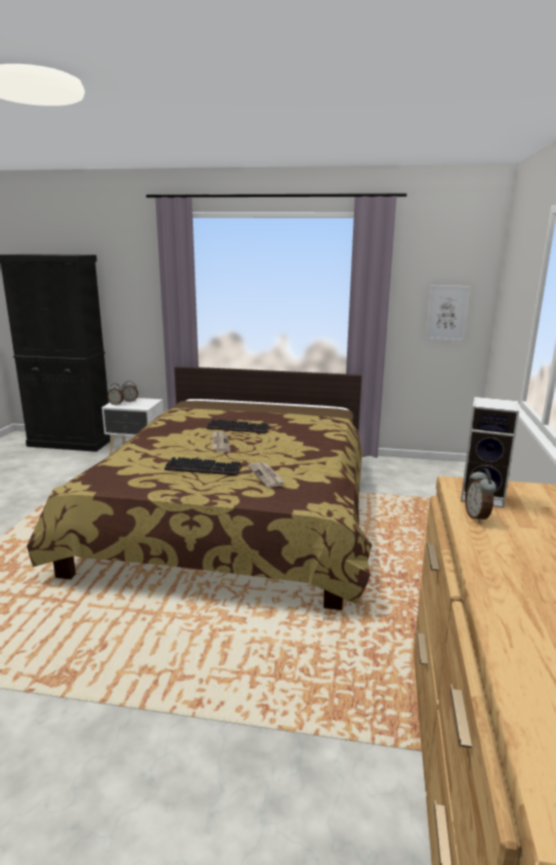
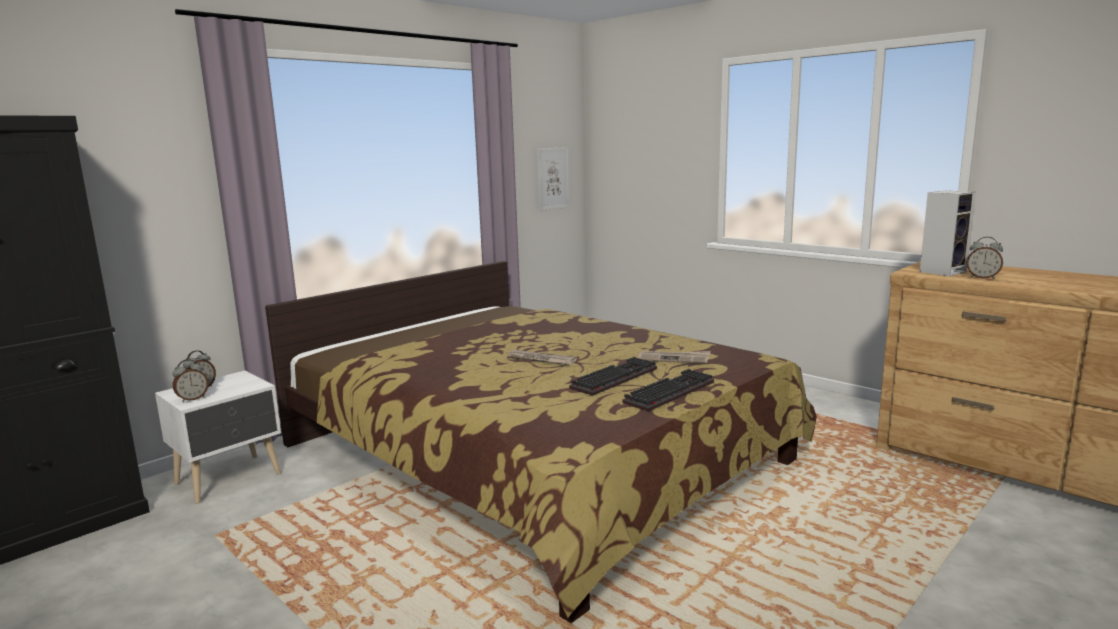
camera: 55 degrees left, 5 degrees down
(239, 428) = (502, 344): keyboard -> keyboard (669, 391)

